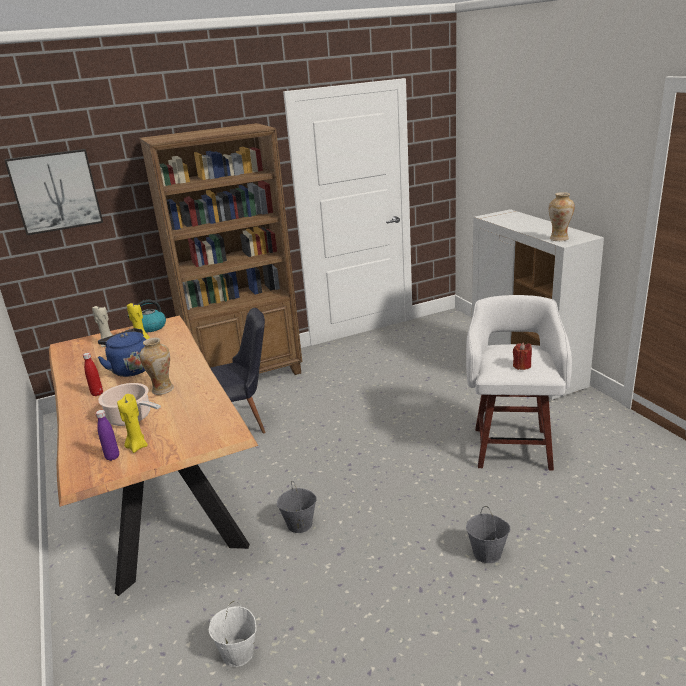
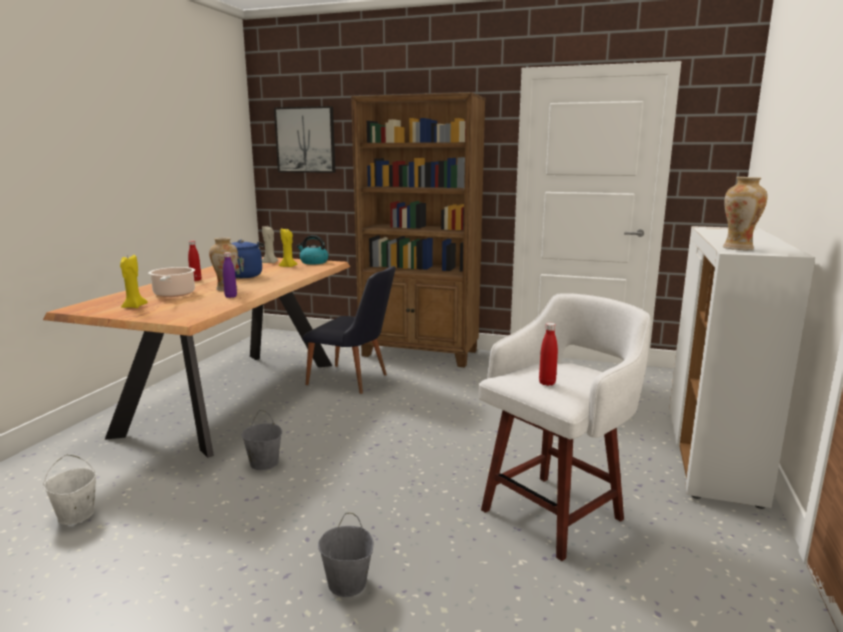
camera: 40 degrees right, 10 degrees down
(112, 457) = (112, 306): purple bottle -> purple bottle (231, 296)
(521, 366) = (547, 383): red candle -> red bottle

